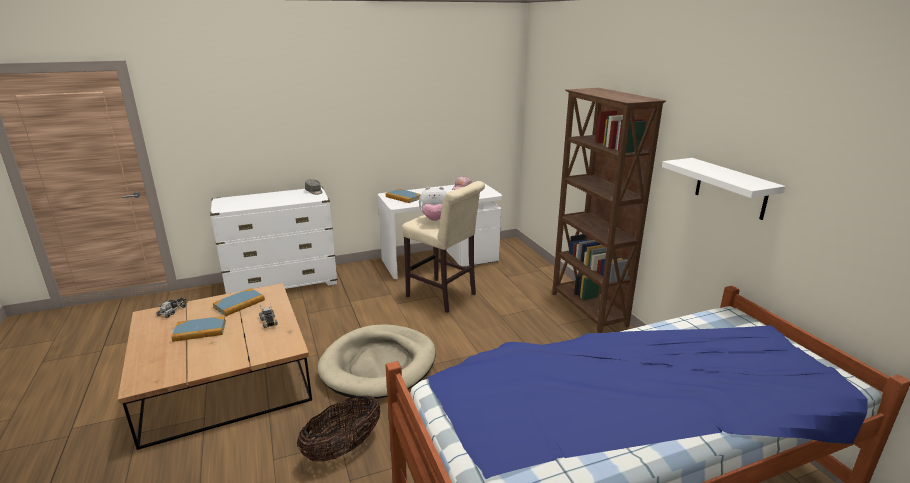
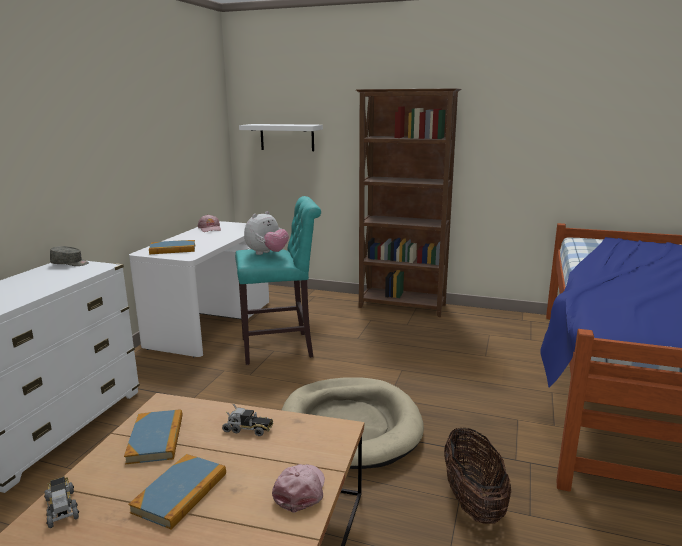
camera: 50 degrees left, 5 degrees down
(223, 360) = (300, 490): none -> pink cap
(444, 296) = (281, 348): beige stool -> turquoise stool
(731, 188) = (540, 148): white shelf -> white shelf (287, 137)

